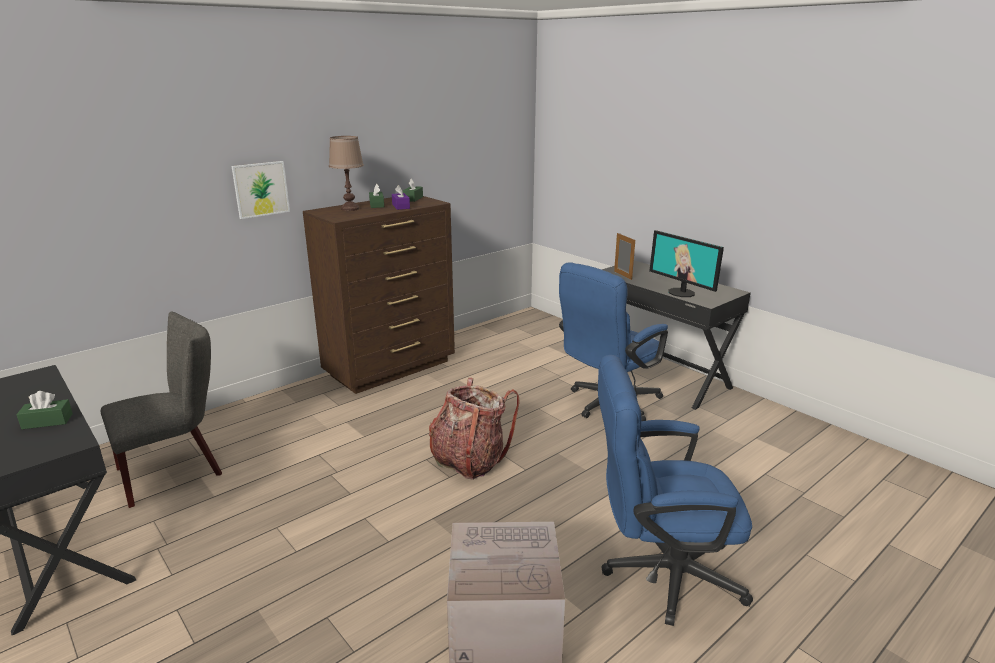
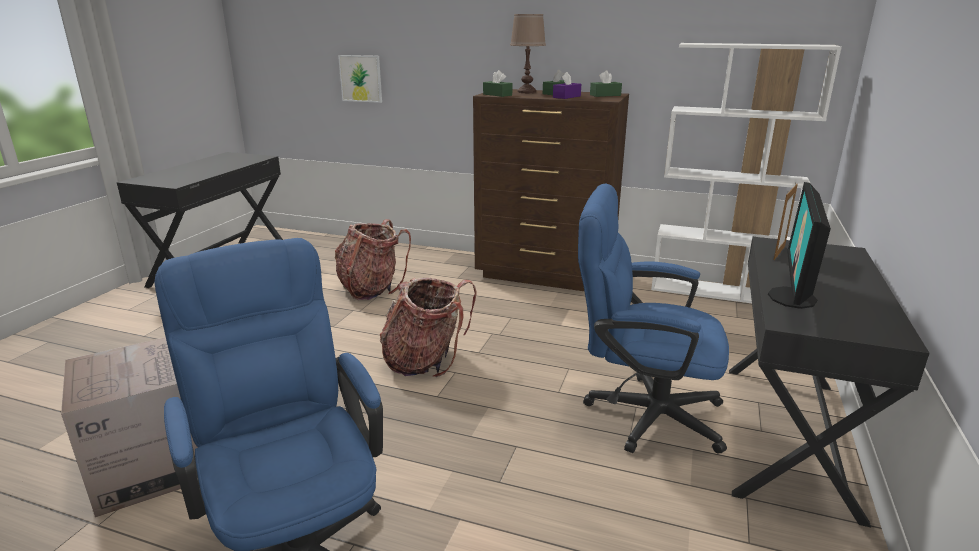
camera: 60 degrees right, 0 degrees up
(47, 421) = (200, 173): green tissue box -> green tissue box (497, 95)
(177, 469) = (320, 262): grey chair -> none
(261, 189) = (464, 61): picture -> picture (361, 78)
(296, 454) = (371, 289): none -> backpack
(496, 326) = (717, 291): none -> white bookcase

